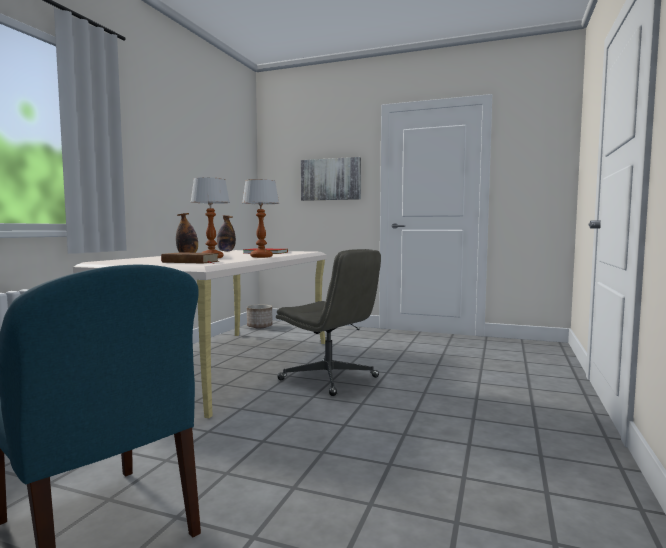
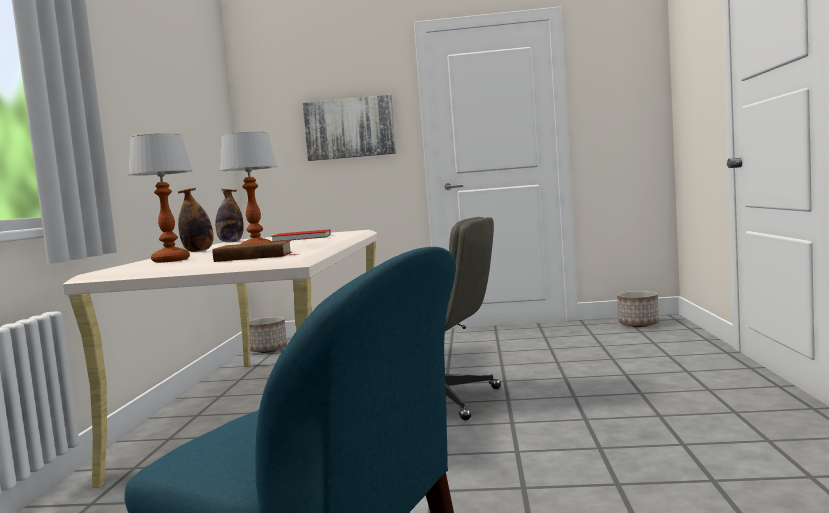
camera: 15 degrees left, 0 degrees up
(261, 257) = (324, 242): table lamp -> table lamp (171, 260)
(527, 346) = (638, 324): none -> planter

